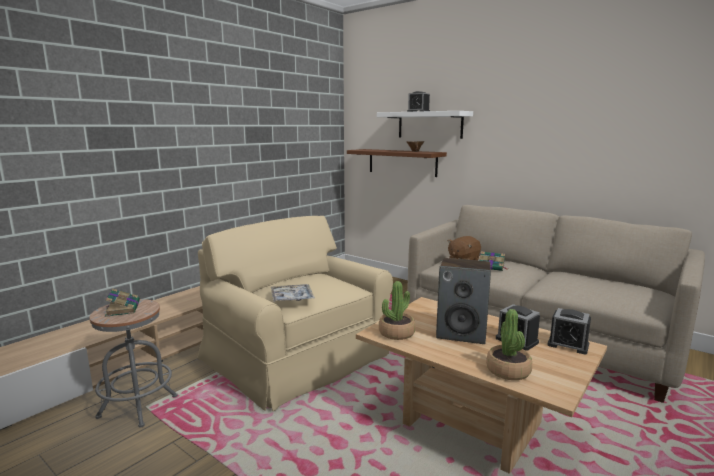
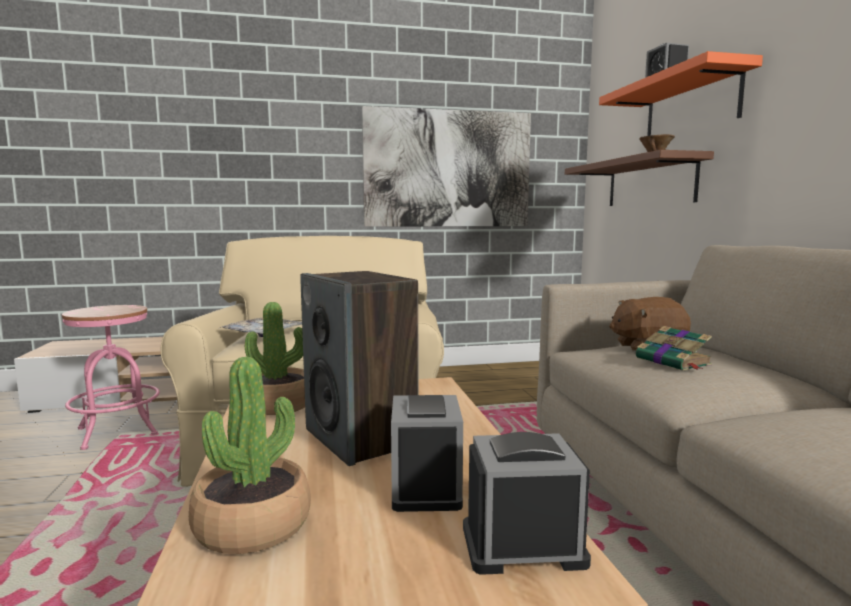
camera: 40 degrees right, 5 degrees down
(123, 308) = (109, 309): book -> none
(138, 407) = (117, 431): grey stool -> pink stool
(275, 151) = (447, 169): none -> picture
(429, 125) = (691, 105): white shelf -> orange shelf
(568, 345) = (523, 545): alarm clock -> alarm clock turned 105 degrees clockwise

